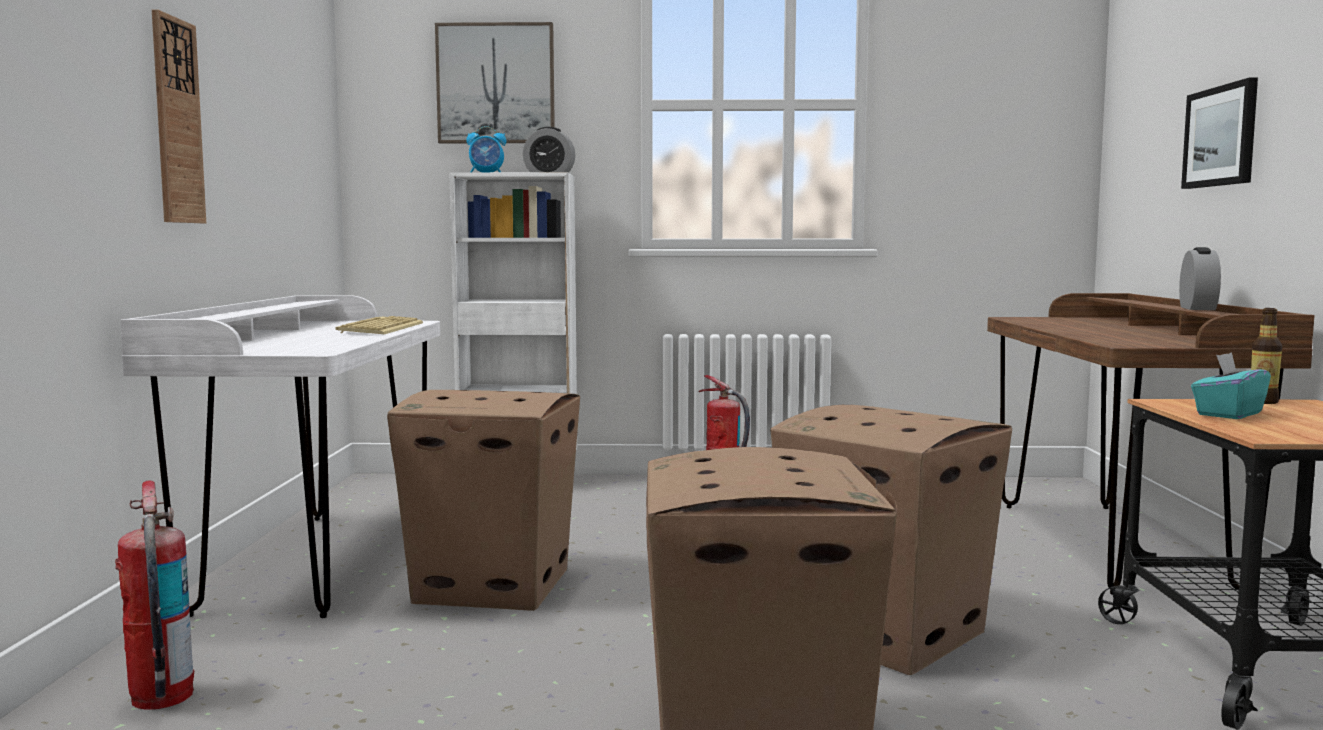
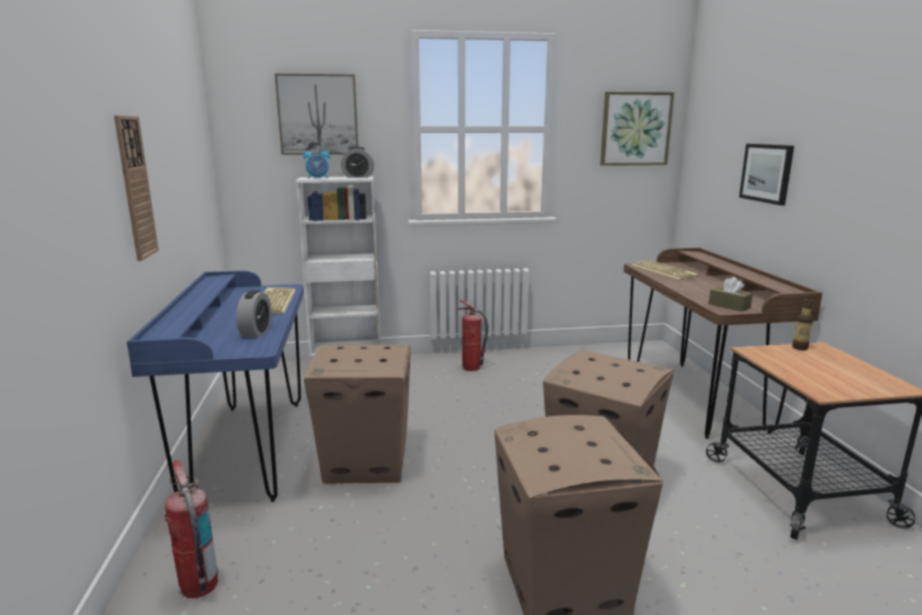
camera: 10 degrees left, 10 degrees up
(317, 561) = (248, 449): white desk -> blue desk
(1013, 104) = (635, 129): none -> picture
(1054, 321) = (664, 271): none -> keyboard
(1139, 342) = (729, 306): none -> brown tissue box
(1197, 308) = (751, 275): alarm clock -> alarm clock (256, 332)
(1228, 414) = (790, 365): turquoise tissue box -> none

